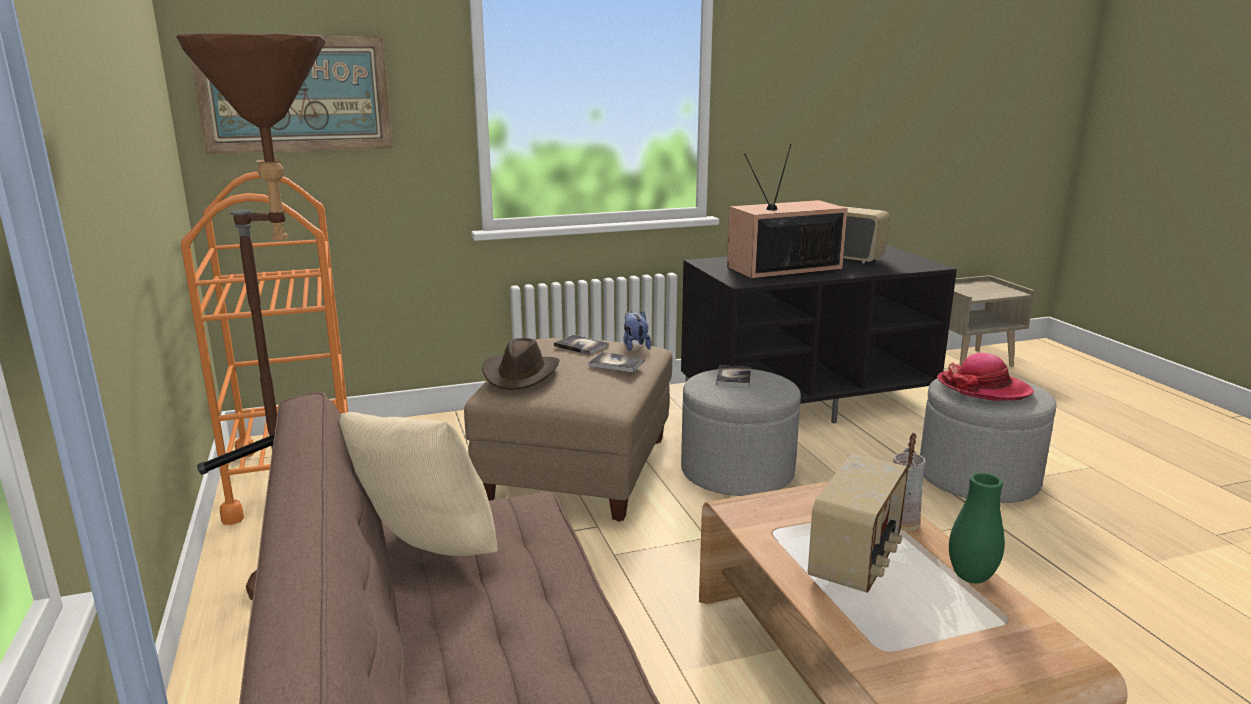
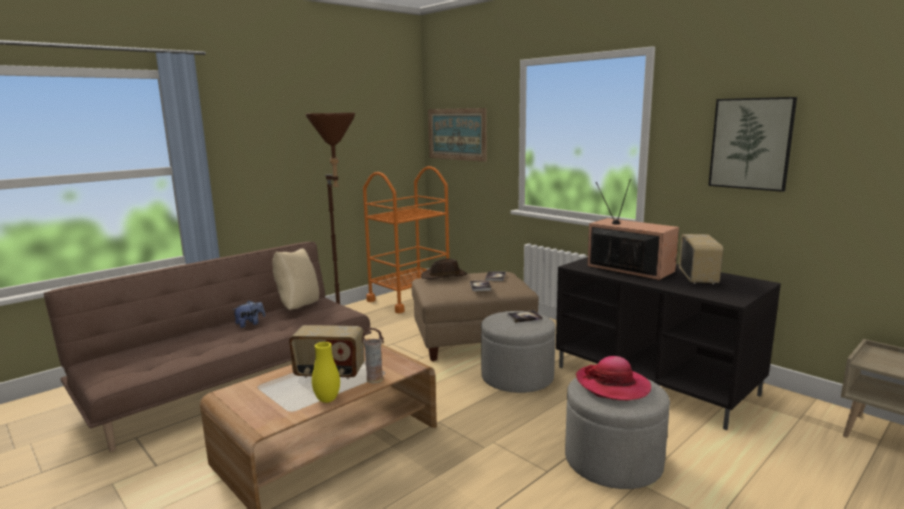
camera: 65 degrees right, 5 degrees down
(635, 346) = (520, 286): plush toy -> plush toy (250, 324)
(830, 90) = (751, 143): none -> picture
(971, 577) = (327, 400): green vase -> yellow vase

